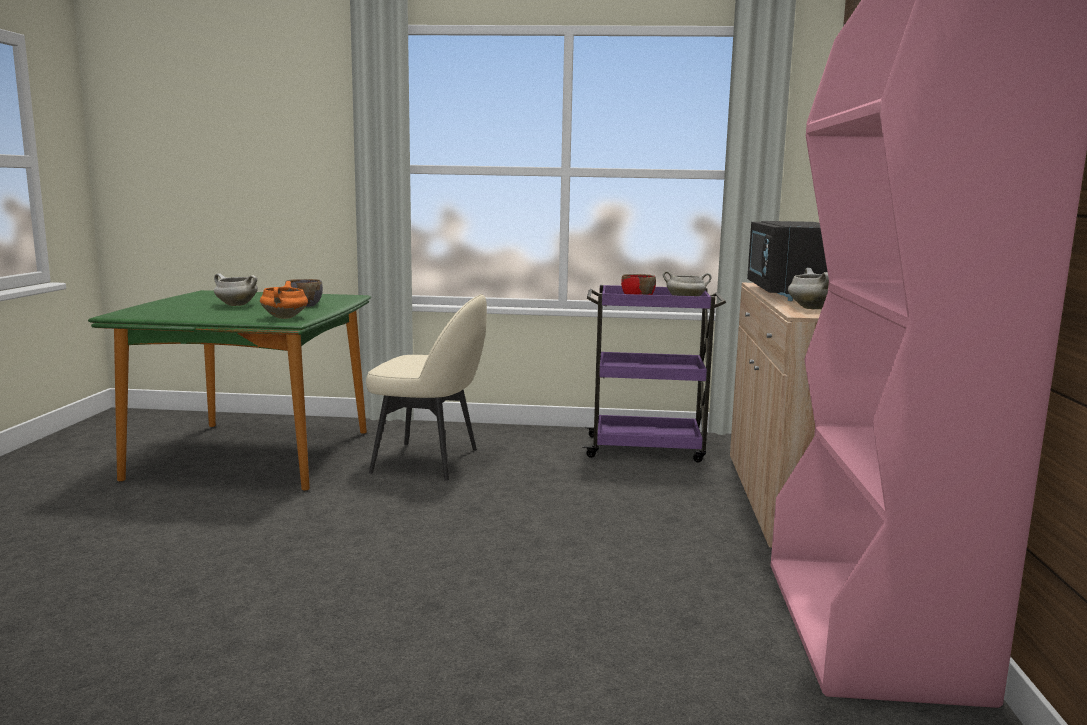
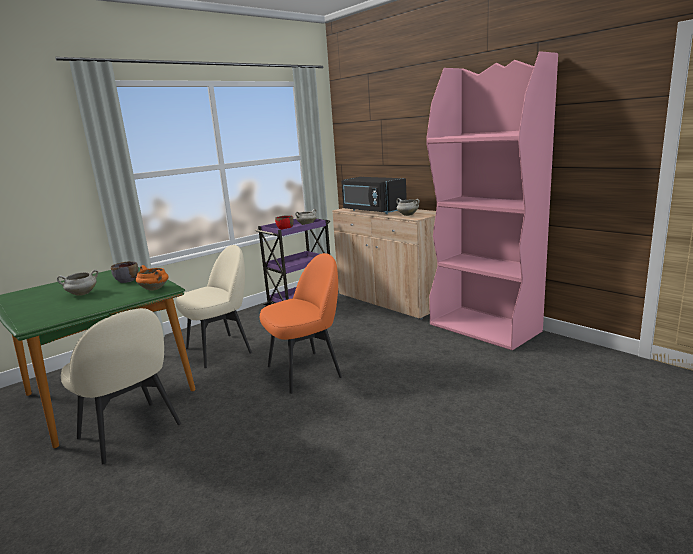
camera: 45 degrees left, 5 degrees up
(179, 500) = (131, 432): none -> beige chair
(445, 533) = (306, 371): none -> orange chair

